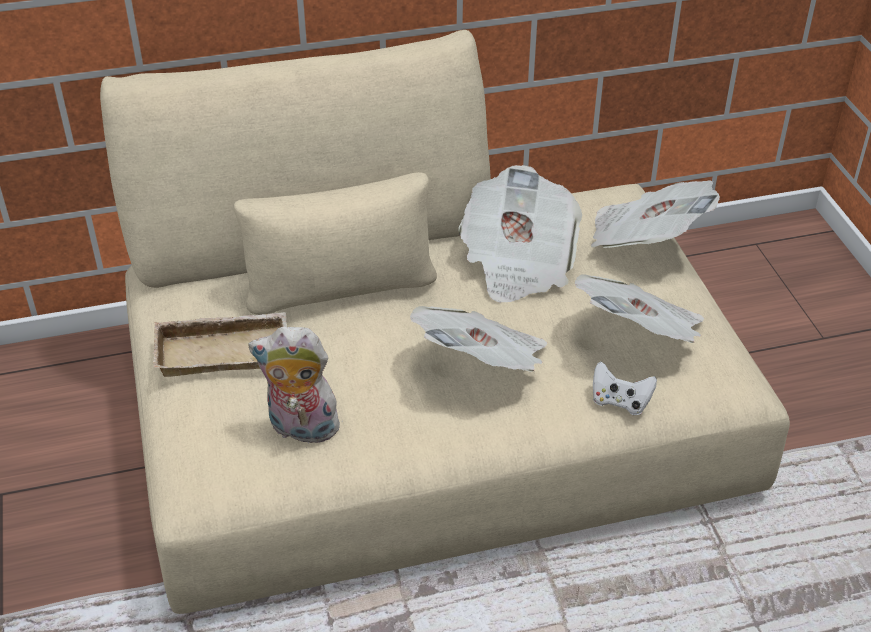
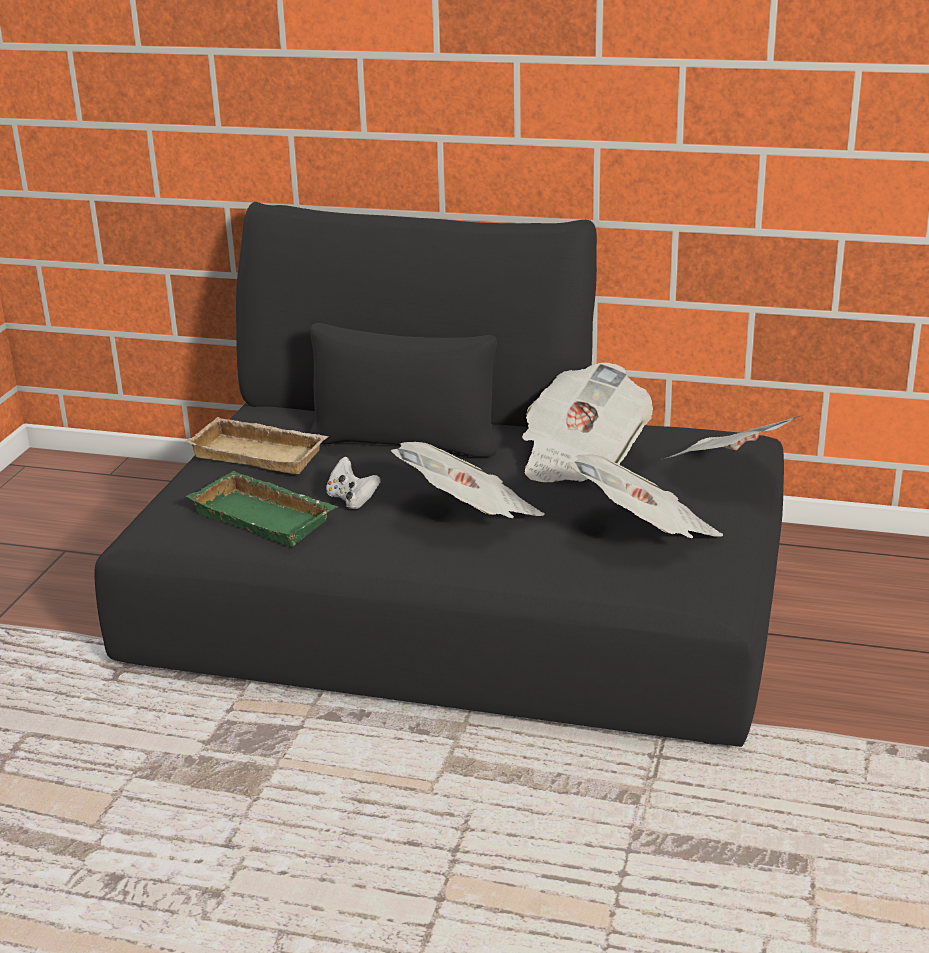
camera: 30 degrees right, 15 degrees down
(300, 429) = (267, 517): plush toy -> green tray
(435, 412) = (466, 598): beige sofa -> black sofa
(620, 402) = (570, 573): white game controller -> white game controller (352, 500)

